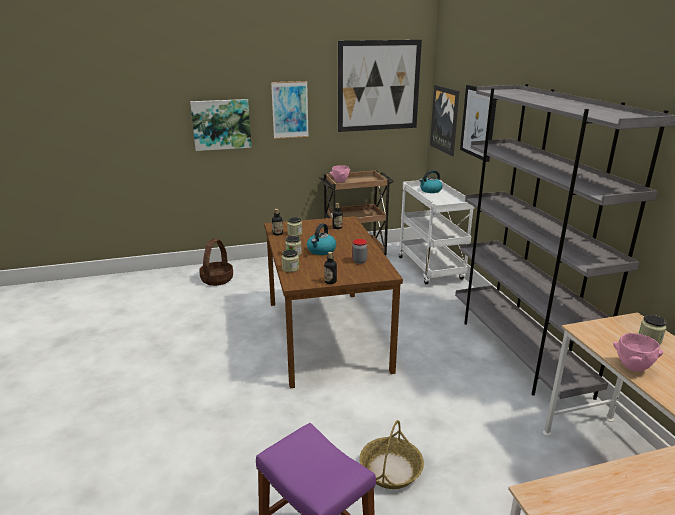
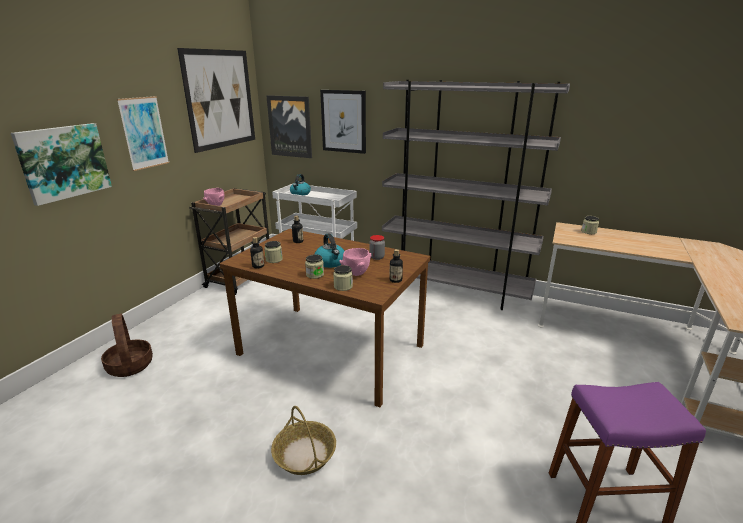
camera: 50 degrees left, 0 degrees up
(390, 469) = (528, 405): basket -> basket (304, 454)
(632, 367) = (615, 247): pink bowl -> pink bowl (356, 274)

